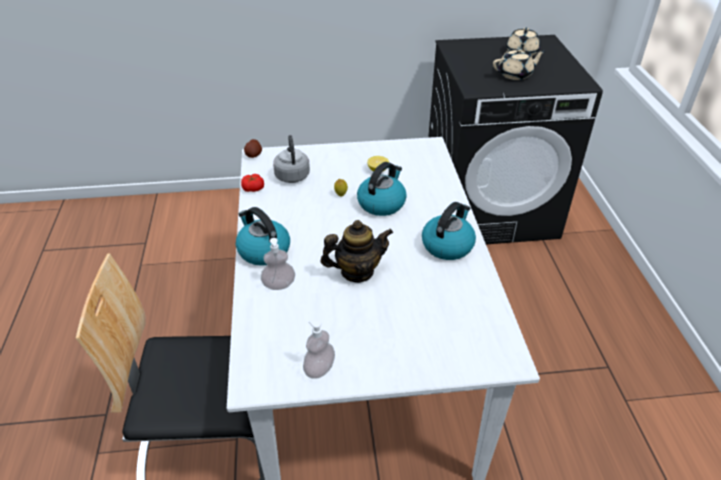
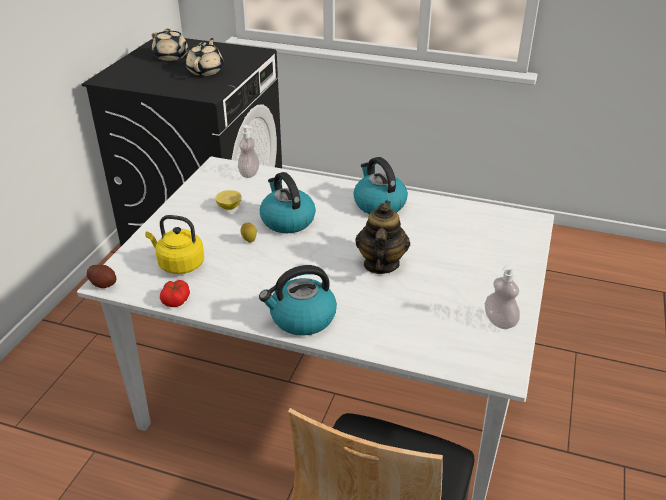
camera: 65 degrees left, 5 degrees down
(279, 285) = (366, 320): soap dispenser -> soap dispenser (249, 173)
(292, 175) = (179, 264): grey kettle -> yellow kettle

